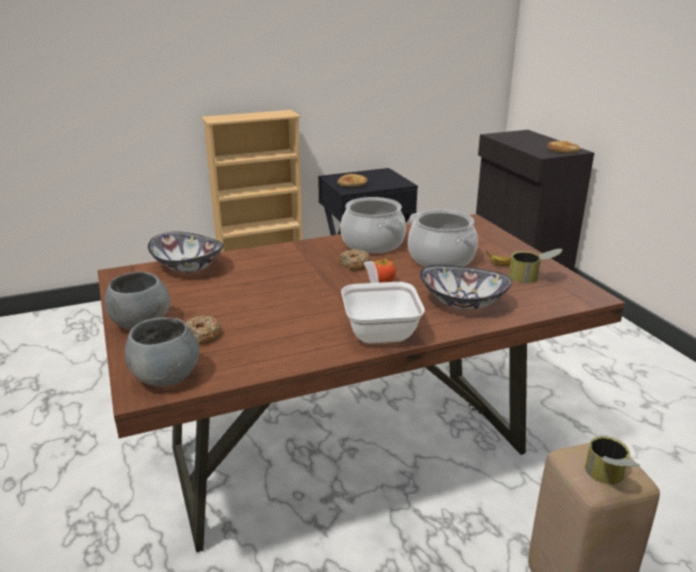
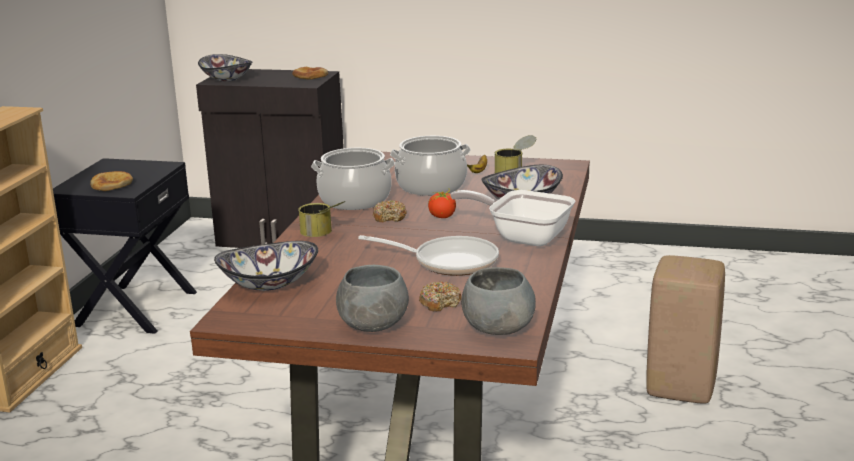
camera: 55 degrees left, 5 degrees down
(289, 313) = (448, 262): none -> frying pan
(506, 136) = (227, 79): none -> bowl
(607, 479) = (703, 269): can -> can (323, 233)

